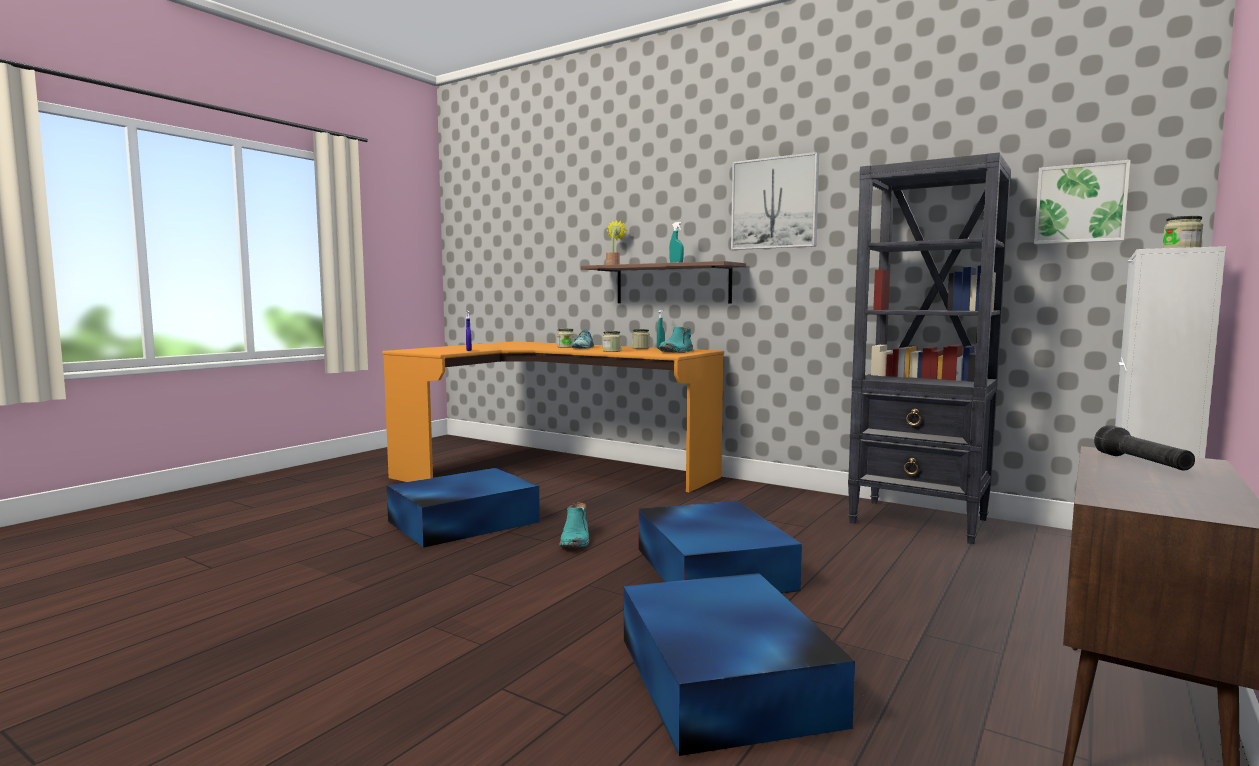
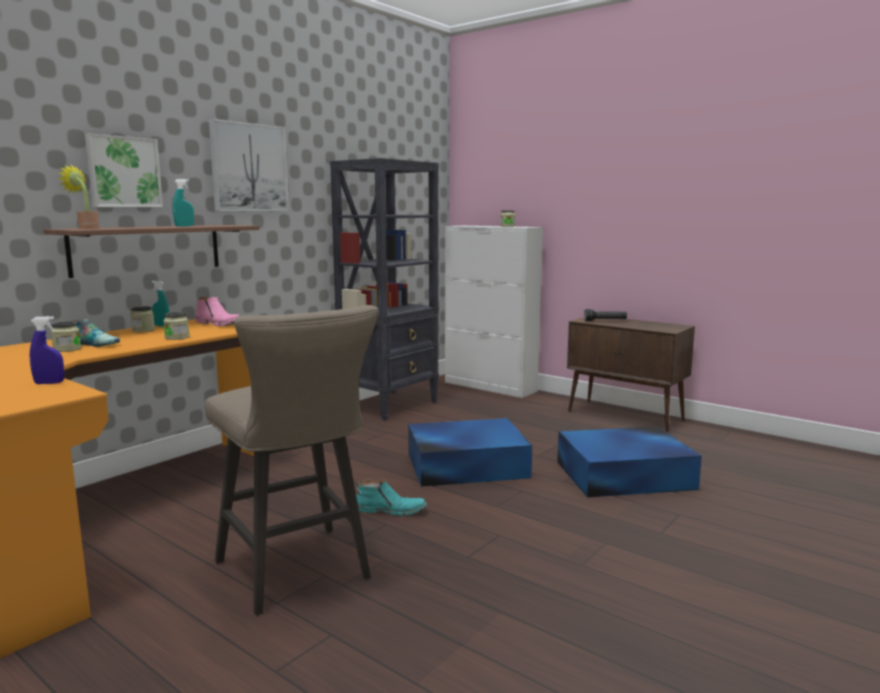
camera: 85 degrees left, 5 degrees up
(461, 522) = (298, 574): blue storage box -> beige stool
(677, 352) = (220, 324): turquoise boot -> pink boot
(1080, 204) = (412, 191): picture -> picture (123, 172)

